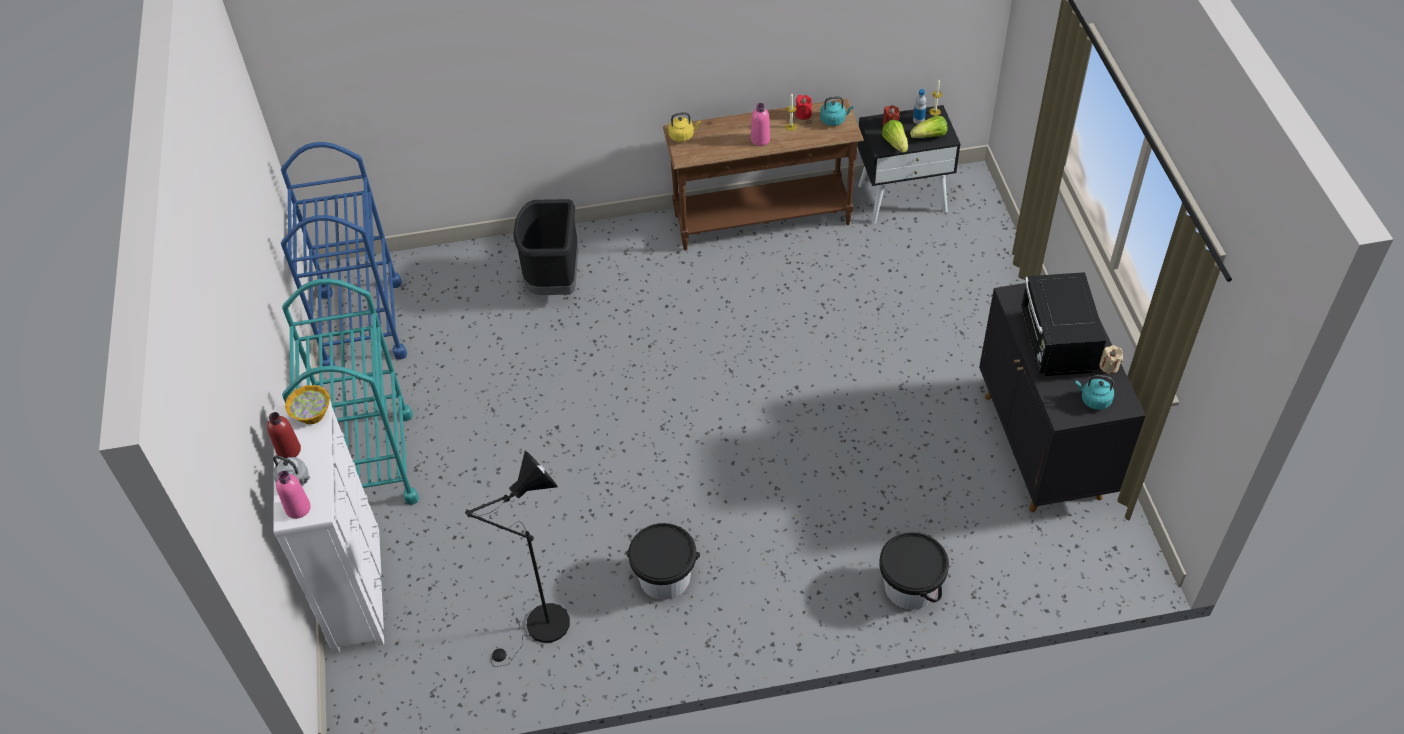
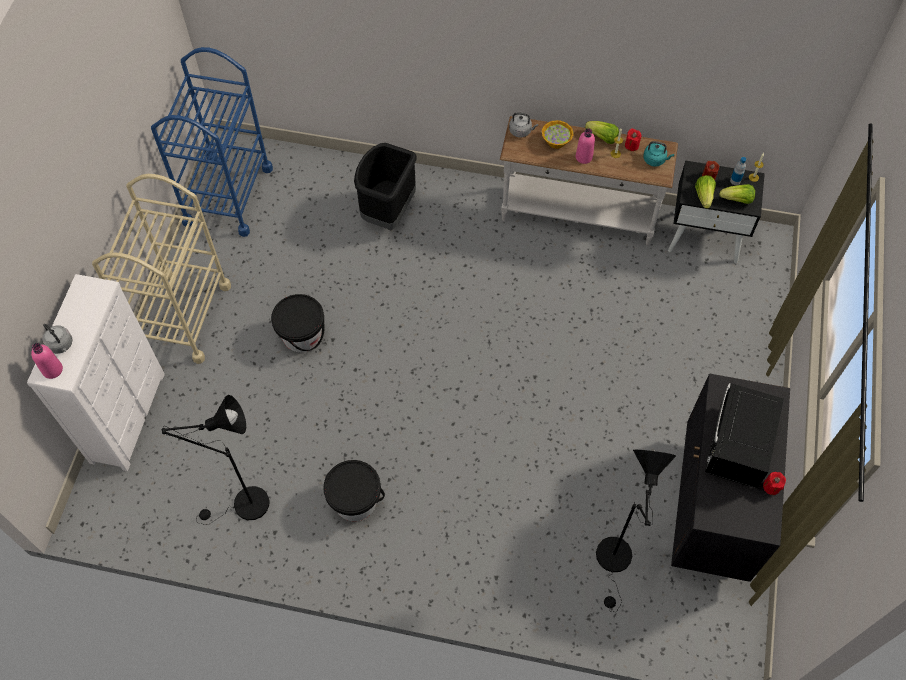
camera: 20 degrees right, 10 degrees up
(289, 450) = (68, 316): red bottle -> none
(312, 414) = (99, 291): bowl -> bowl (556, 141)
(370, 463) = (182, 316): turquoise cart -> beige cart
(682, 136) = (521, 131): yellow kettle -> grey kettle
(762, 221) = (578, 216): brown console table -> white console table
(769, 116) = (602, 137): none -> lettuce
(910, 587) = (541, 589): black bucket -> black bucket (302, 335)
(972, 533) = (614, 562): none -> black floor lamp
(1093, 400) = (741, 513): turquoise kettle -> none
(1109, 366) = (771, 487): beige candle -> red candle

